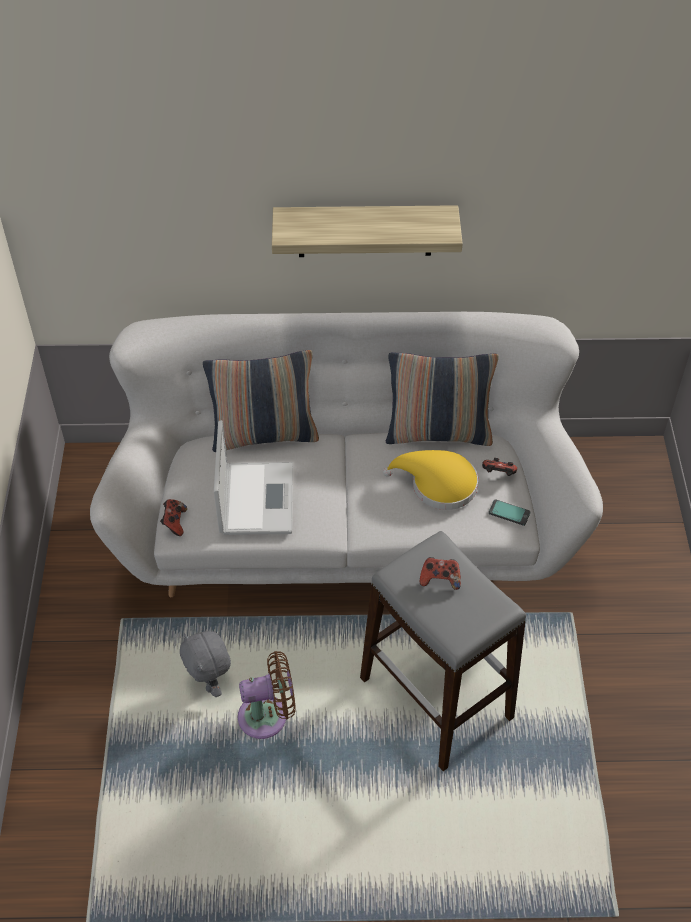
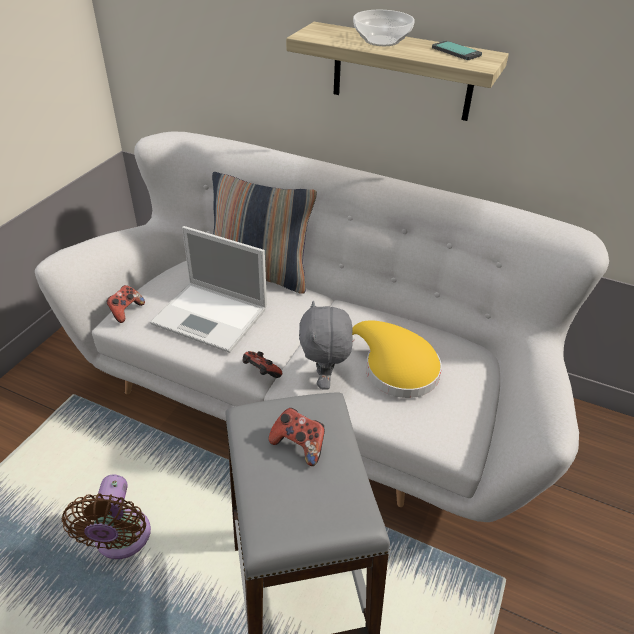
camera: 25 degrees right, 10 degrees down
(210, 683) = (96, 482): grey plush toy -> grey plush toy (324, 380)
(256, 497) = (212, 316): laptop -> laptop turned 90 degrees clockwise
(268, 716) = (121, 540): brown fan -> brown fan turned 75 degrees clockwise
(352, 223) = (381, 41): none -> bowl
(438, 432) = (425, 325): pillow -> none
(498, 474) = (467, 383): game controller -> game controller (261, 373)
(509, 513) = (460, 425): phone -> phone (456, 51)

